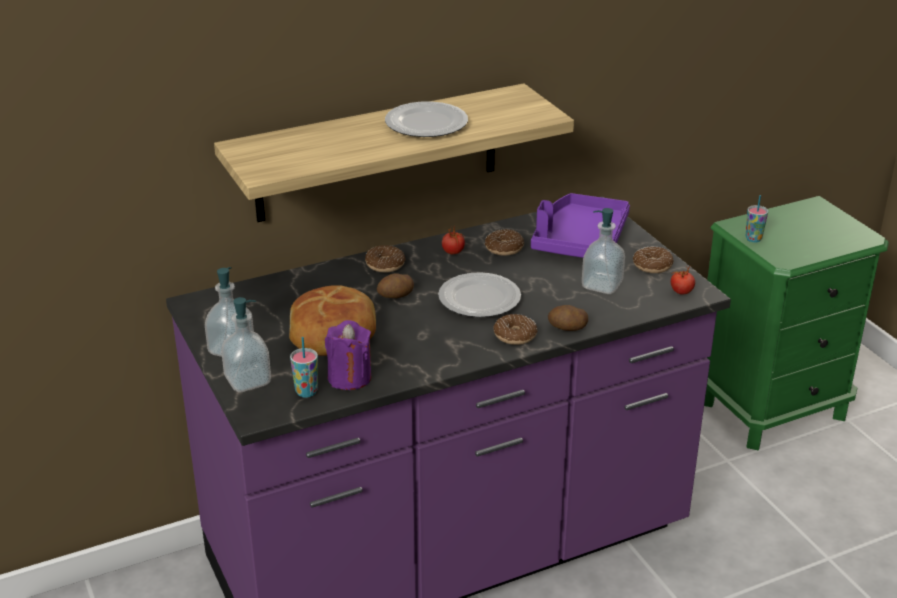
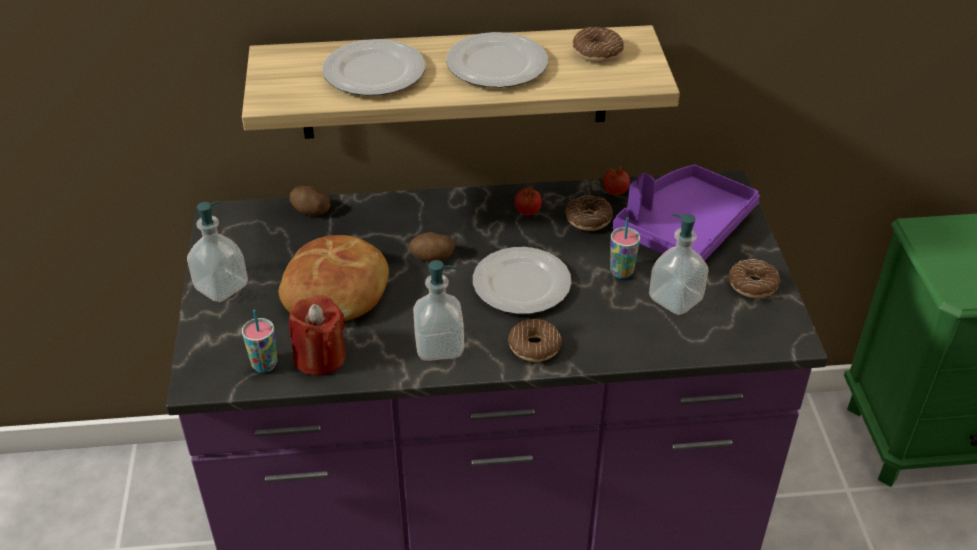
camera: 20 degrees right, 10 degrees up
(248, 381) = (214, 333): soap dispenser -> soap dispenser (439, 346)
(333, 143) = (374, 72): none -> plate
(349, 377) = (320, 357): purple candle -> red candle
(385, 265) = (443, 212): donut -> donut (597, 52)
(567, 328) = (601, 351): potato -> potato (310, 211)
(681, 292) = (769, 332): tomato -> tomato (615, 191)
(753, 239) = (935, 254): cup -> cup (621, 272)

